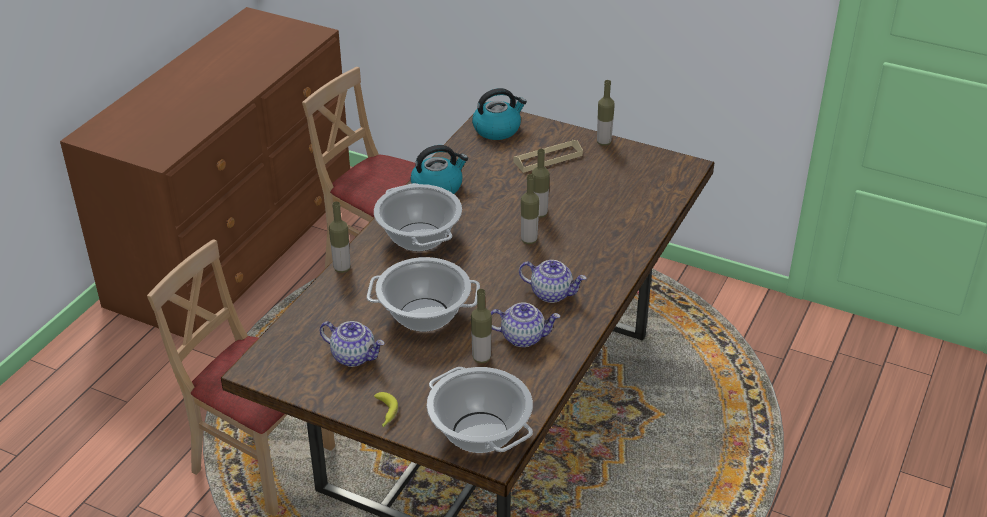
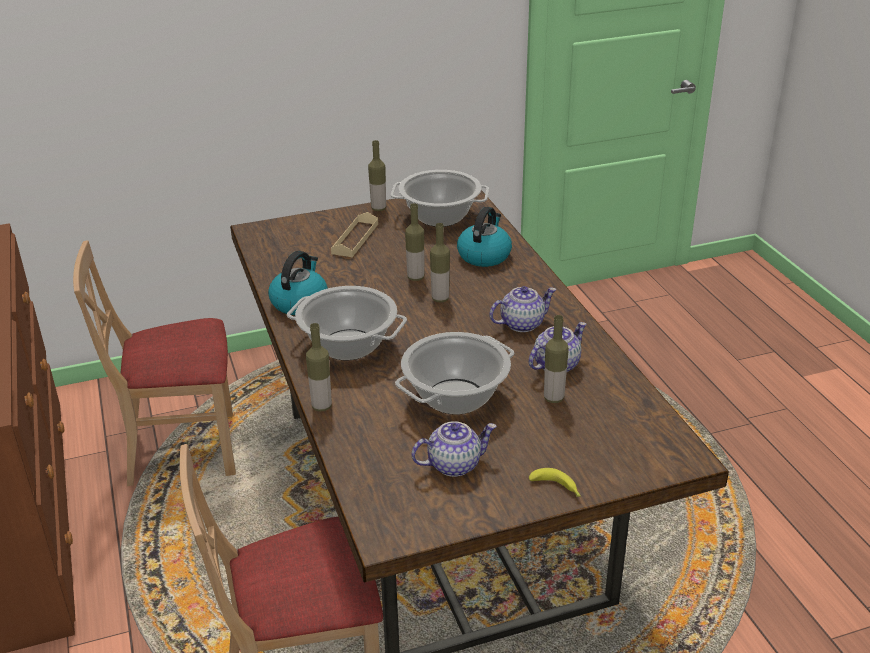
camera: 45 degrees left, 5 degrees down
(479, 432) = (647, 449): cooking pot -> cooking pot (439, 217)
(497, 129) = (277, 238): kettle -> kettle (484, 255)

